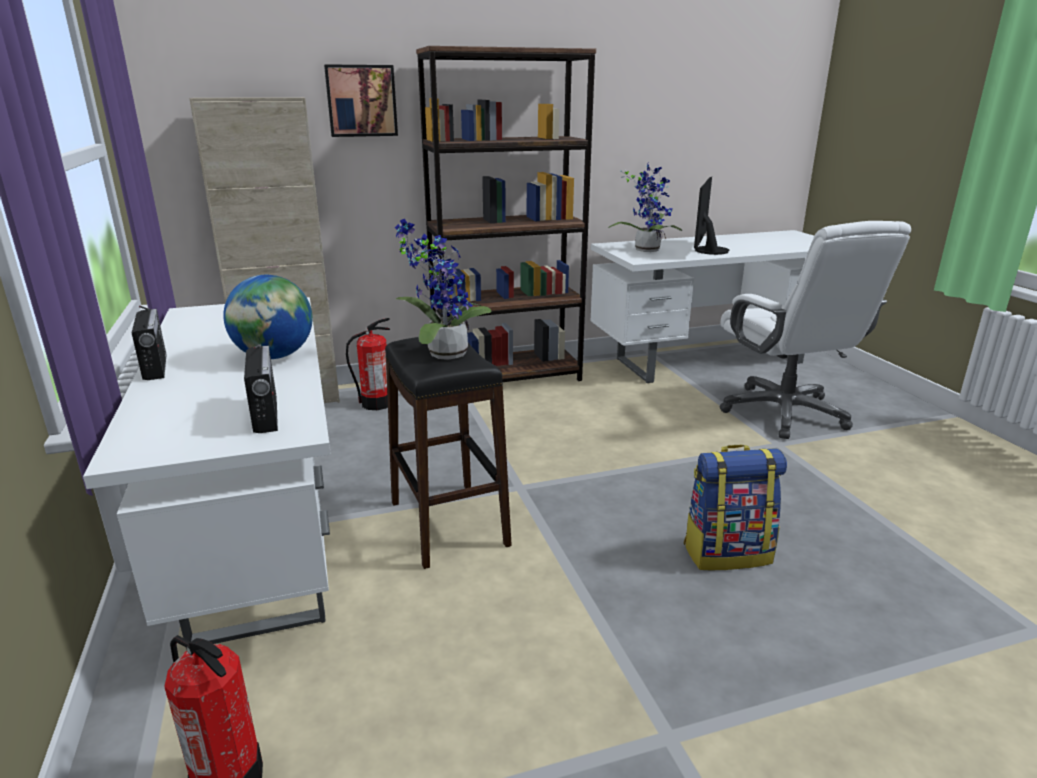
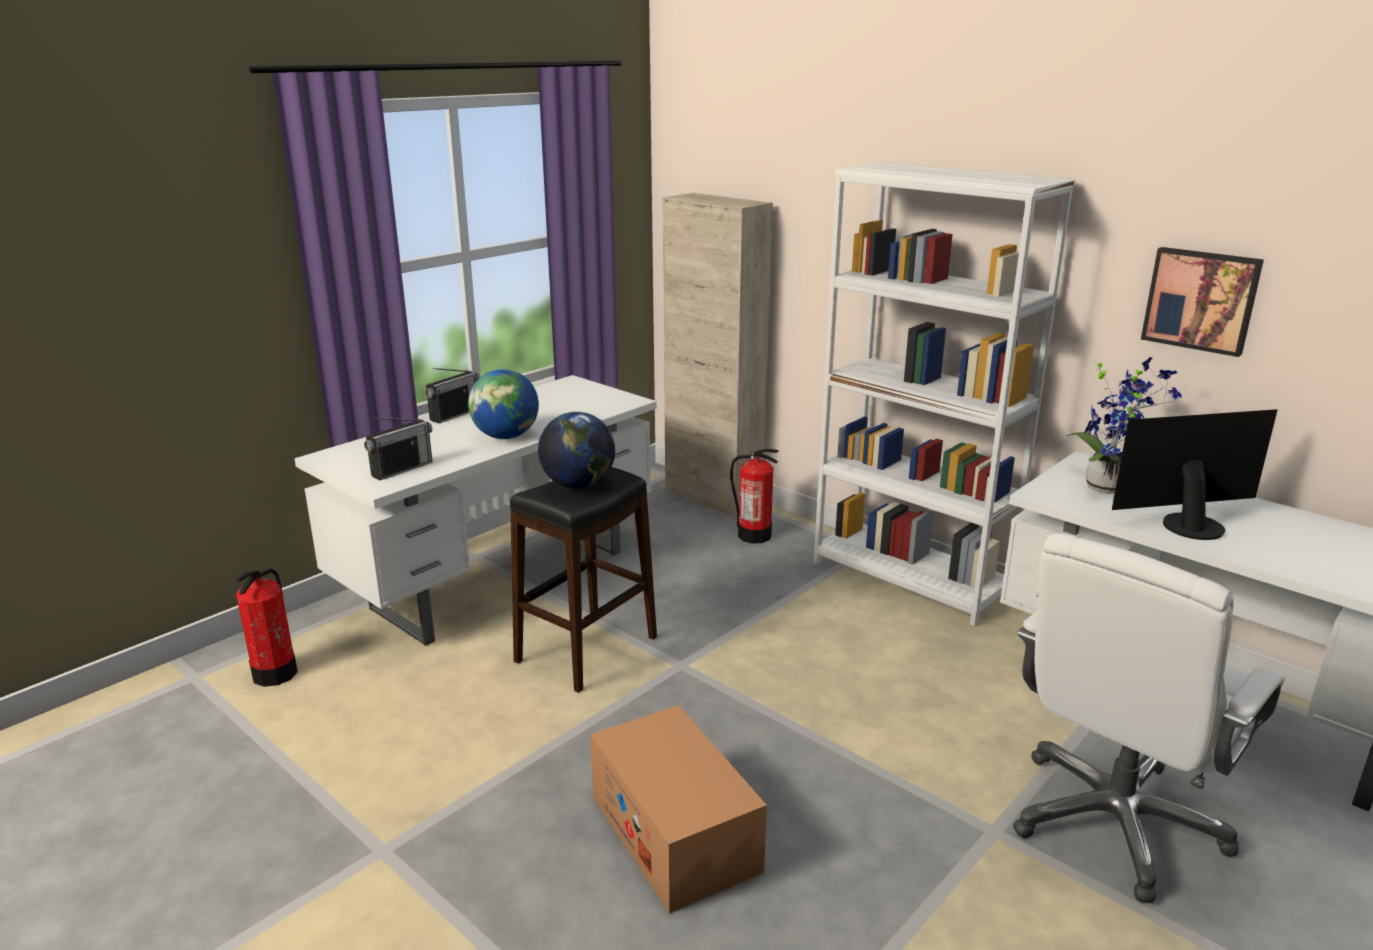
camera: 60 degrees right, 0 degrees up
(361, 101) = (826, 212): picture -> picture (1201, 300)
(442, 354) = (578, 486): potted plant -> globe
(508, 378) = (910, 579): brown bookcase -> white bookcase
(727, 553) = (674, 833): backpack -> cardboard box

